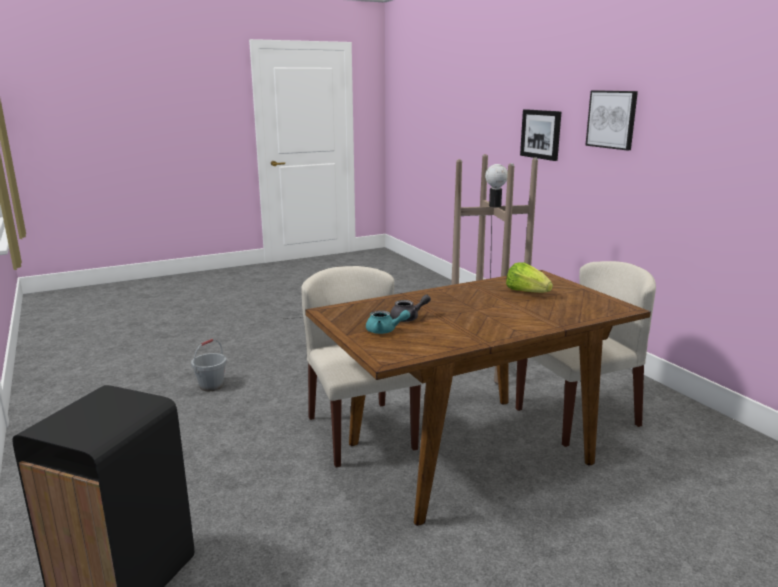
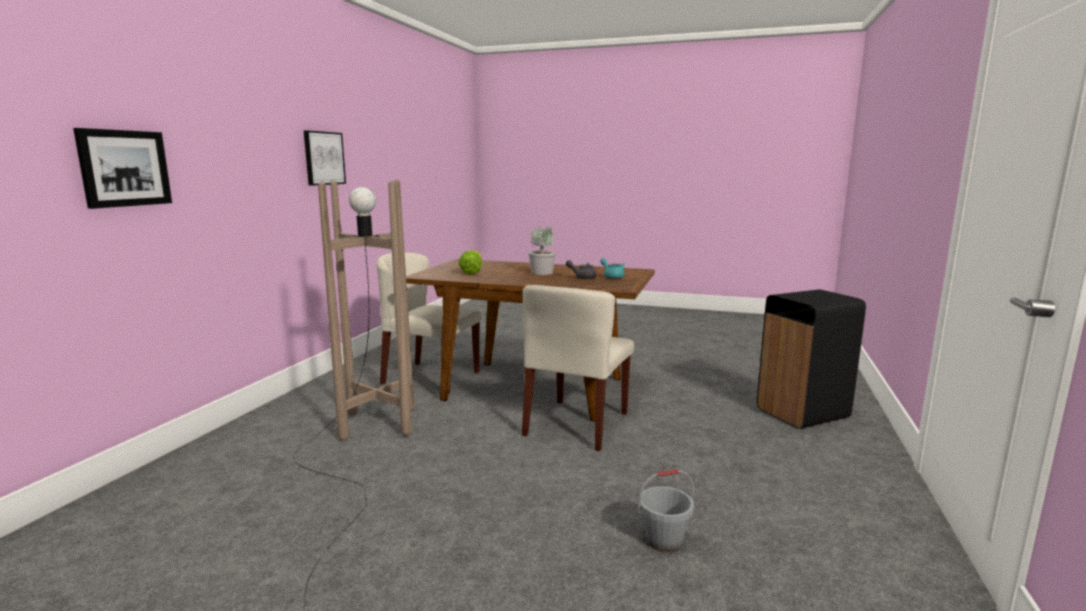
camera: 135 degrees left, 5 degrees down
(469, 313) = (542, 273): none -> potted plant
(612, 119) = (235, 142): picture -> picture (323, 158)

